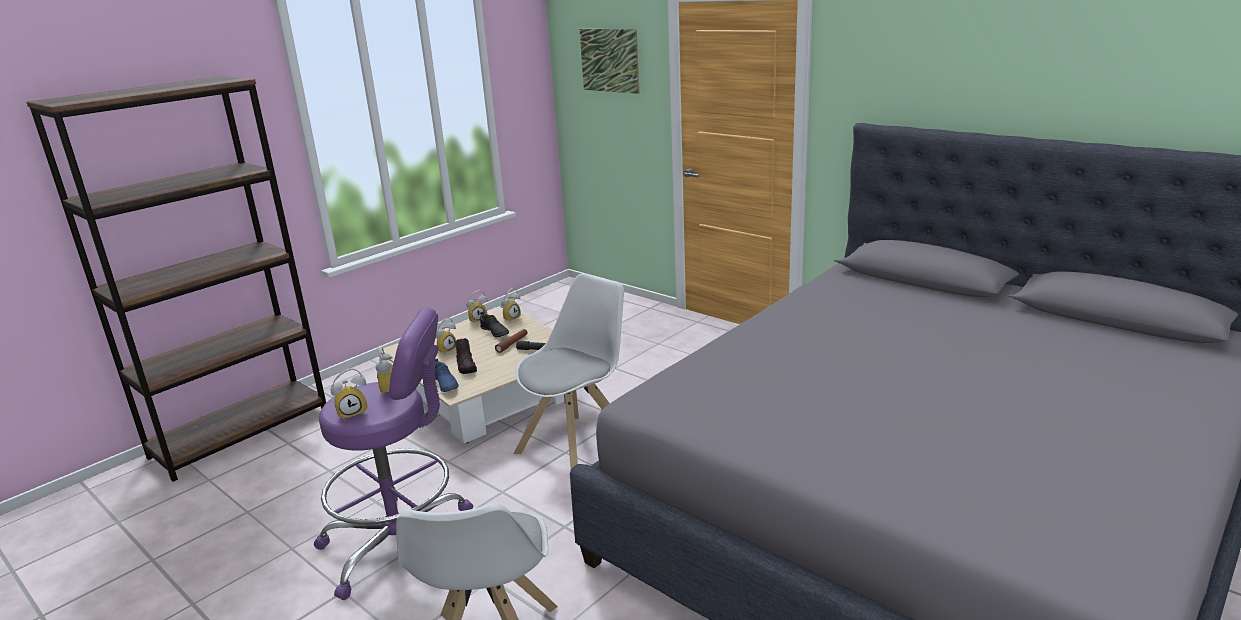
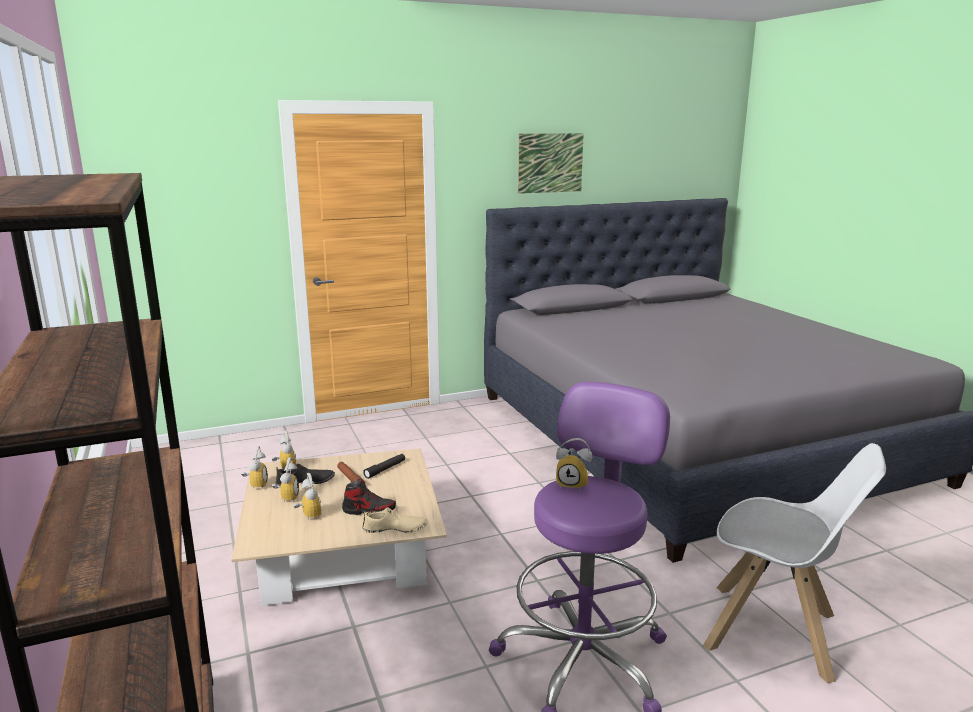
camera: 65 degrees left, 5 degrees down
(353, 412) = (608, 509): alarm clock -> alarm clock (287, 497)
(445, 384) = (395, 529): blue shoe -> beige shoe
(578, 445) = (496, 525): chair -> none
(609, 60) = (195, 177): picture -> picture (550, 163)

